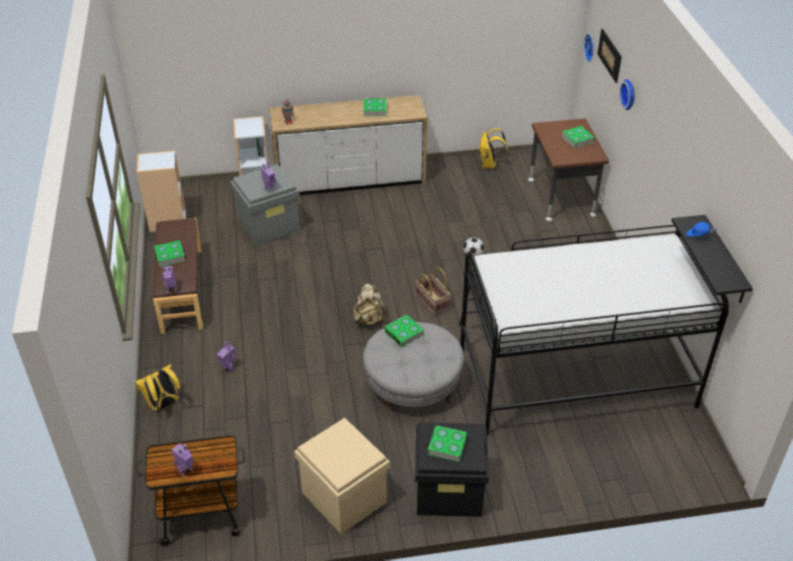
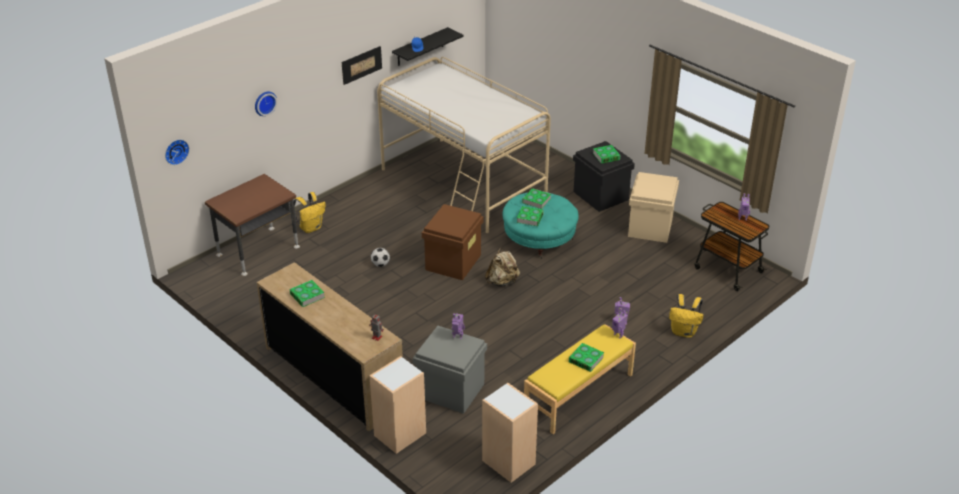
camera: 125 degrees left, 5 degrees down
(181, 290) = (579, 394): brown bench -> yellow bench
(413, 384) = (539, 239): grey ottoman -> turquoise ottoman
(433, 302) = (453, 262): basket -> brown storage box
(489, 165) = (239, 303): yellow backpack -> yellow backpack (311, 228)
(572, 376) = (463, 185): black bed -> beige bed
(577, 139) = (245, 194): book -> book (536, 200)
(609, 55) = (215, 117): picture -> picture (361, 65)

